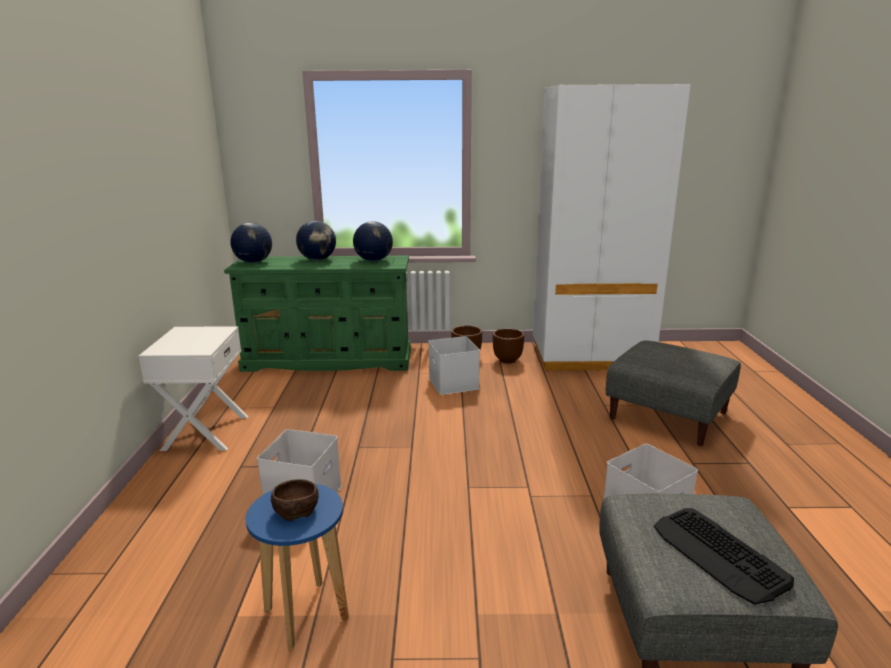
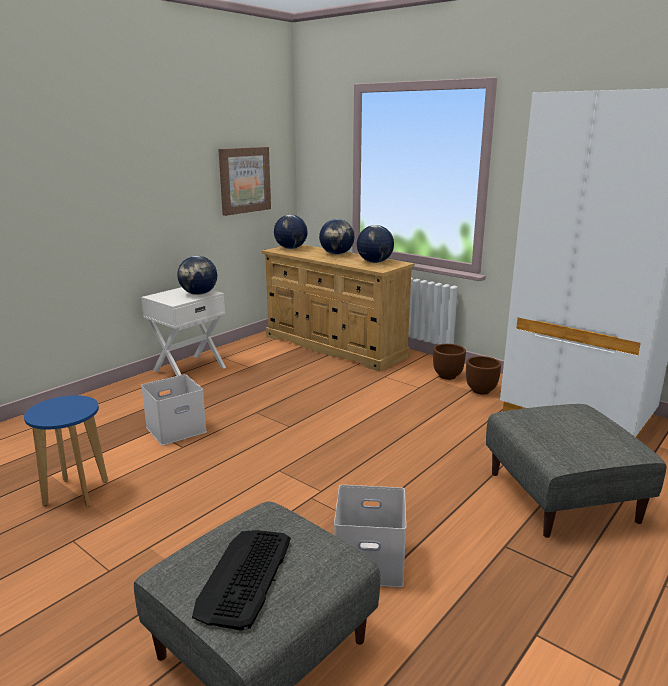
camera: 40 degrees right, 0 degrees up
(192, 186) = (244, 180): none -> picture
(211, 334) = (199, 294): none -> globe
(295, 510) = (61, 410): brown bowl -> none
(329, 360) = (335, 346): green dresser -> beige dresser
(454, 383) = (399, 394): white storage box -> none

